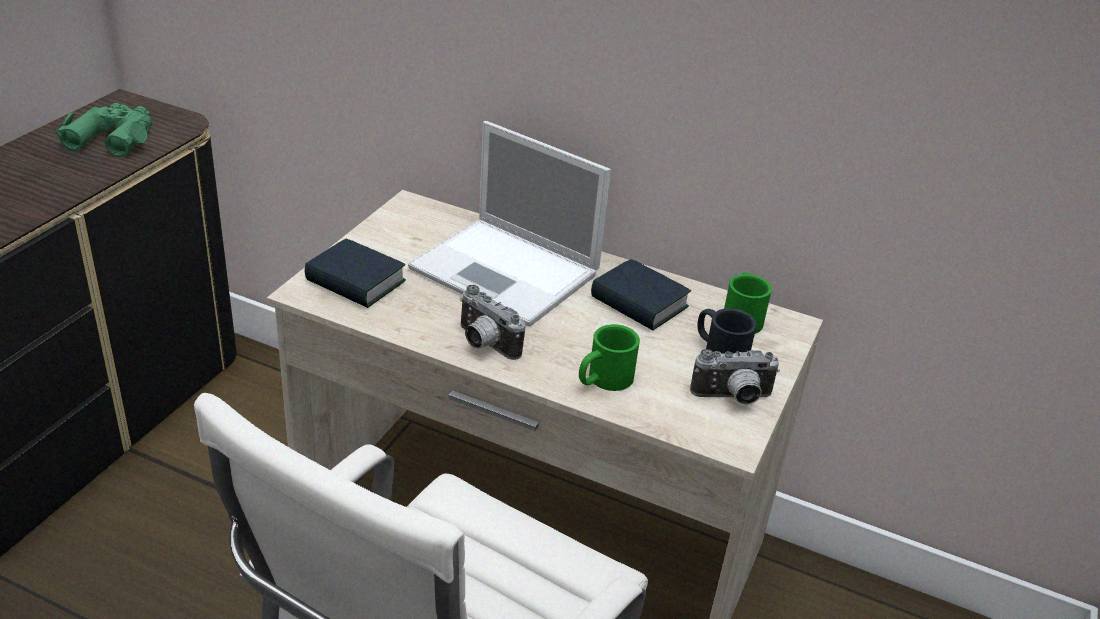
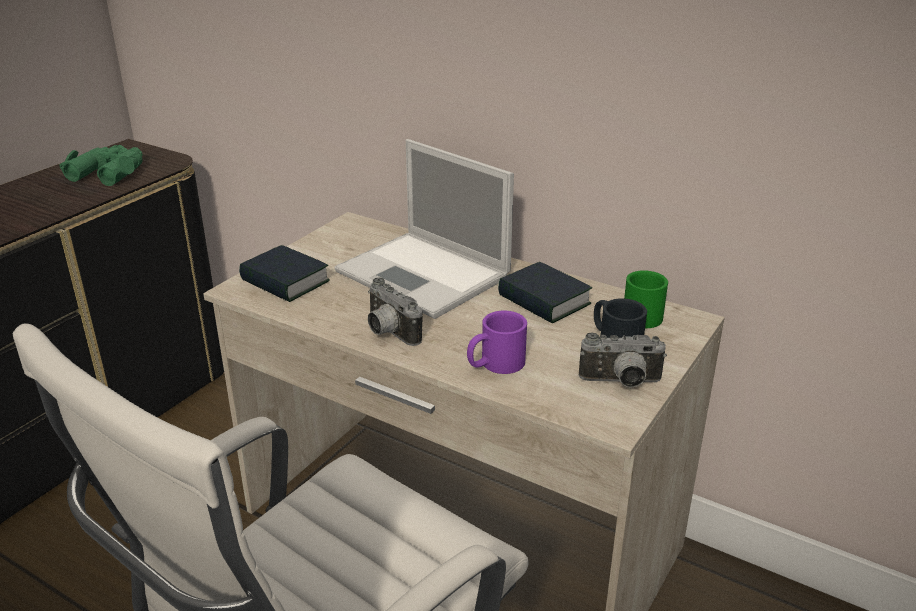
camera: 10 degrees right, 5 degrees down
(603, 380) = (495, 365): green mug -> purple mug

